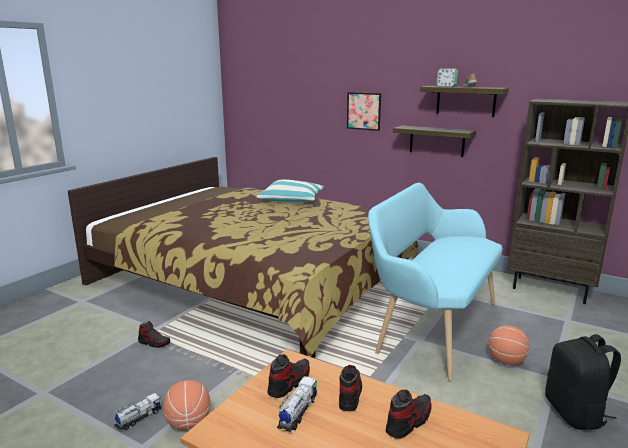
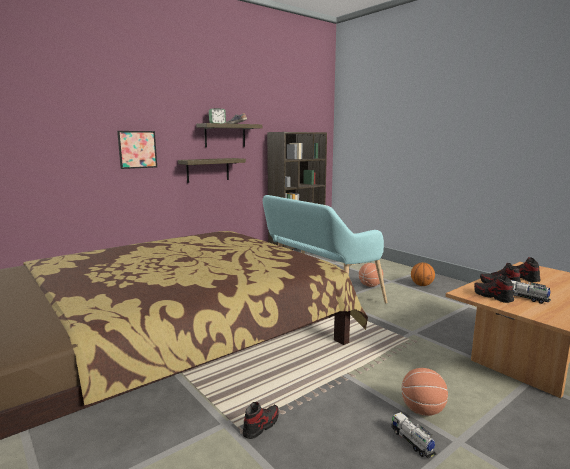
camera: 70 degrees left, 5 degrees down
(292, 200) = (133, 249): pillow -> none
(575, 413) = (422, 285): black backpack -> basketball

